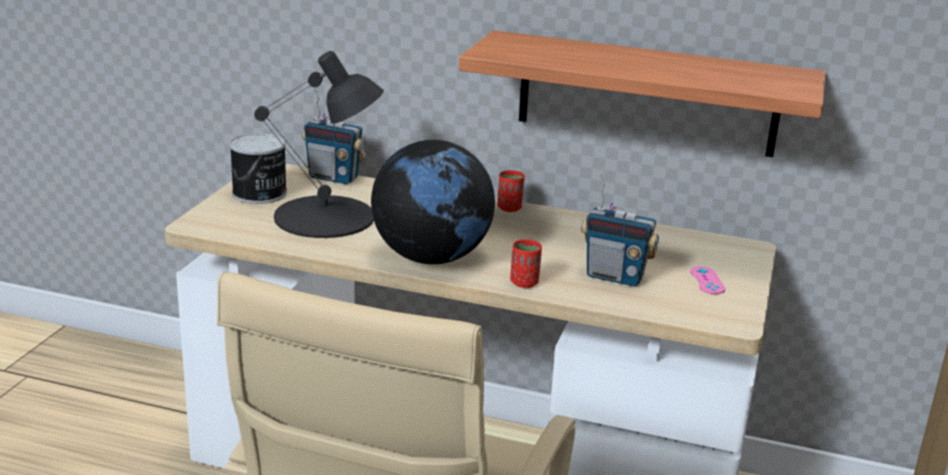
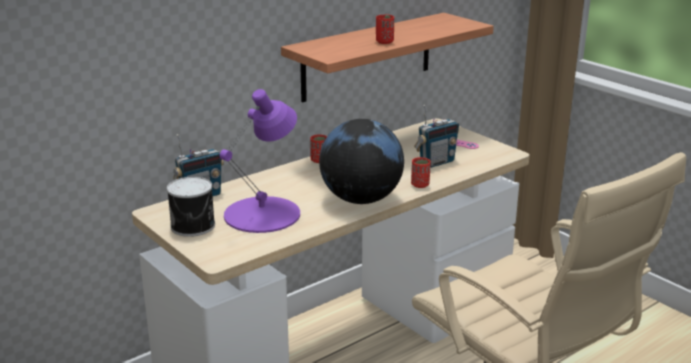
camera: 55 degrees left, 0 degrees up
(326, 217) = (263, 214): black table lamp -> purple table lamp
(601, 64) = (384, 42): none -> red cup

